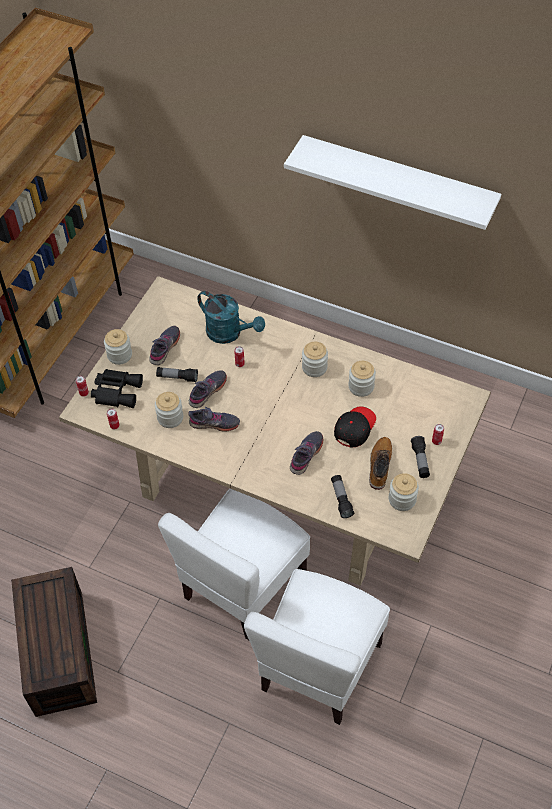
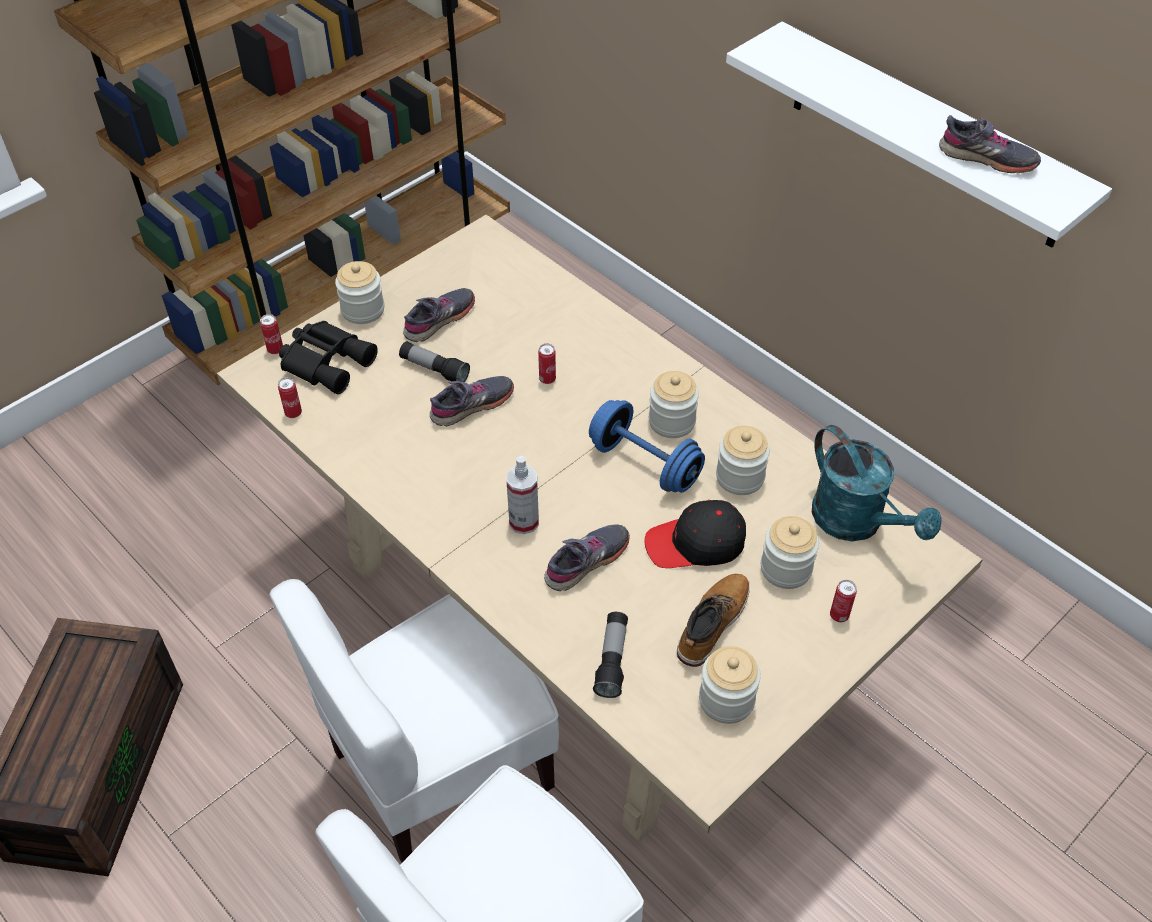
camera: 20 degrees right, 5 degrees down
(170, 418) = (388, 428): jar -> jar (786, 568)
(214, 424) = (455, 460): grey shoe -> grey shoe (987, 159)
(229, 333) = (555, 328): turquoise watering can -> turquoise watering can (857, 523)
(265, 445) = (524, 522): none -> spray bottle
(311, 395) = (645, 464): none -> blue dumbbell
(354, 428) = (695, 543): black cap -> black cap turned 150 degrees counterclockwise
(420, 461) = (792, 640): flashlight -> none

